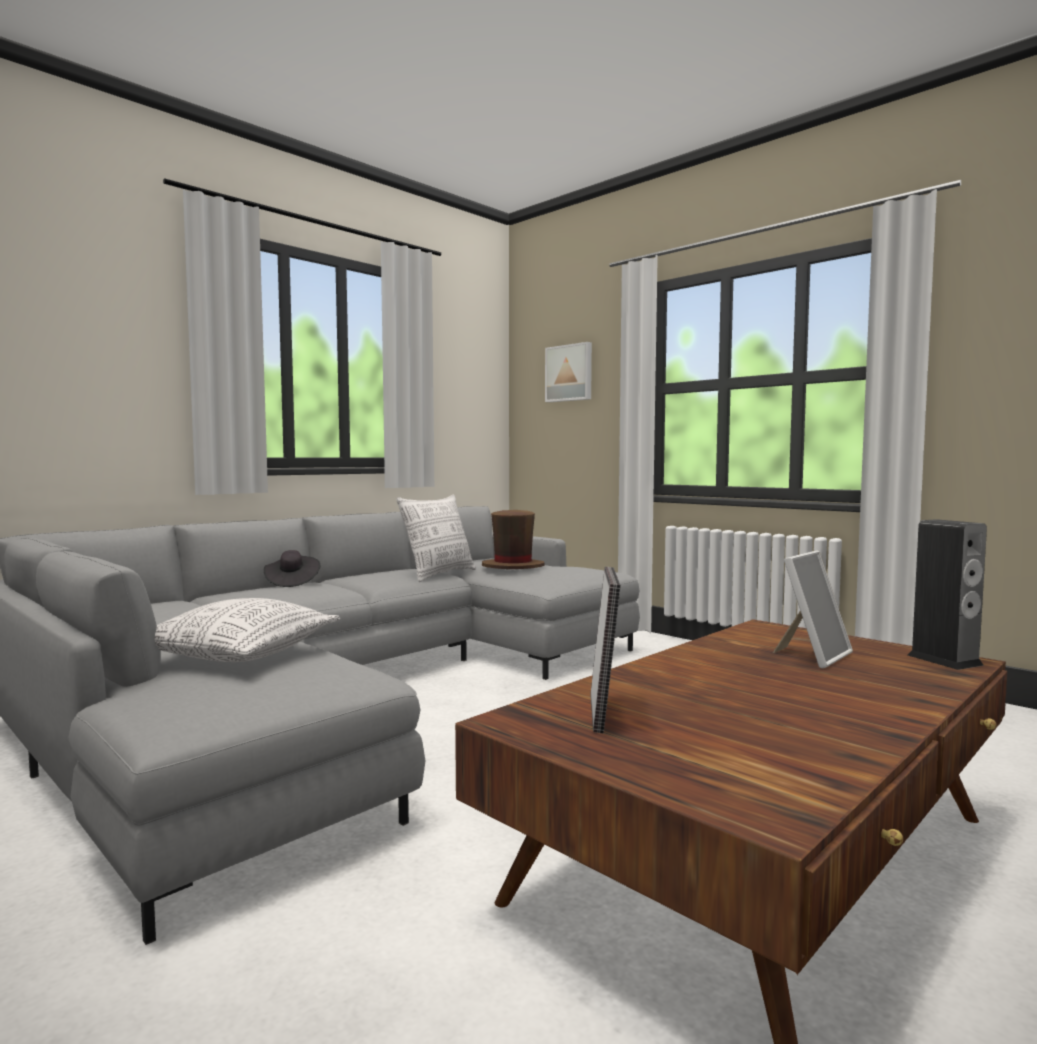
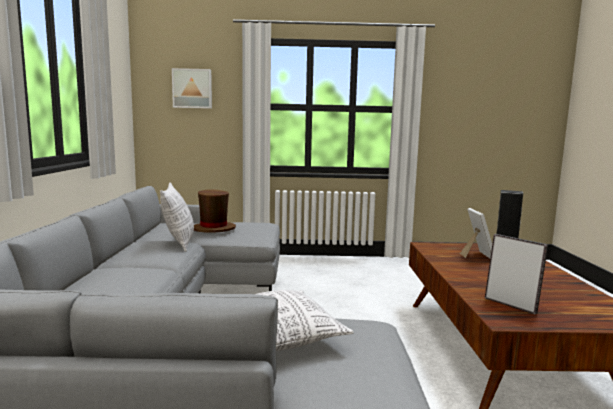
camera: 45 degrees left, 5 degrees up
(292, 582) = (100, 272): black hat -> none

